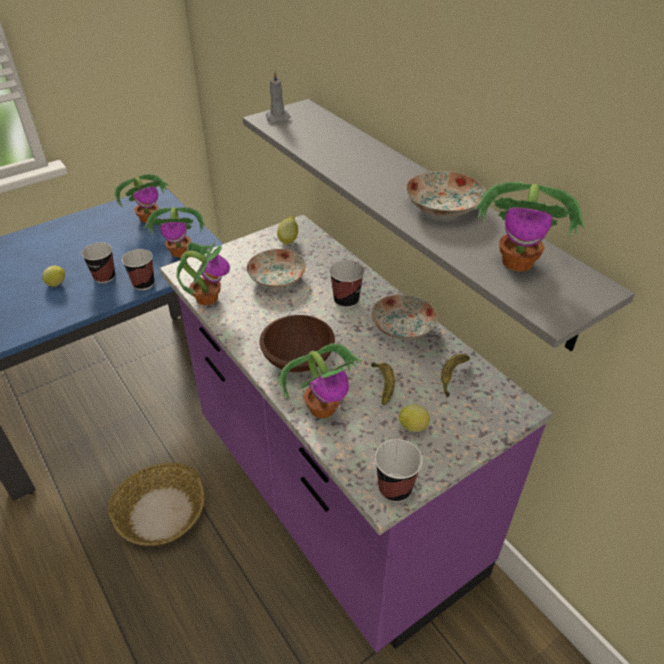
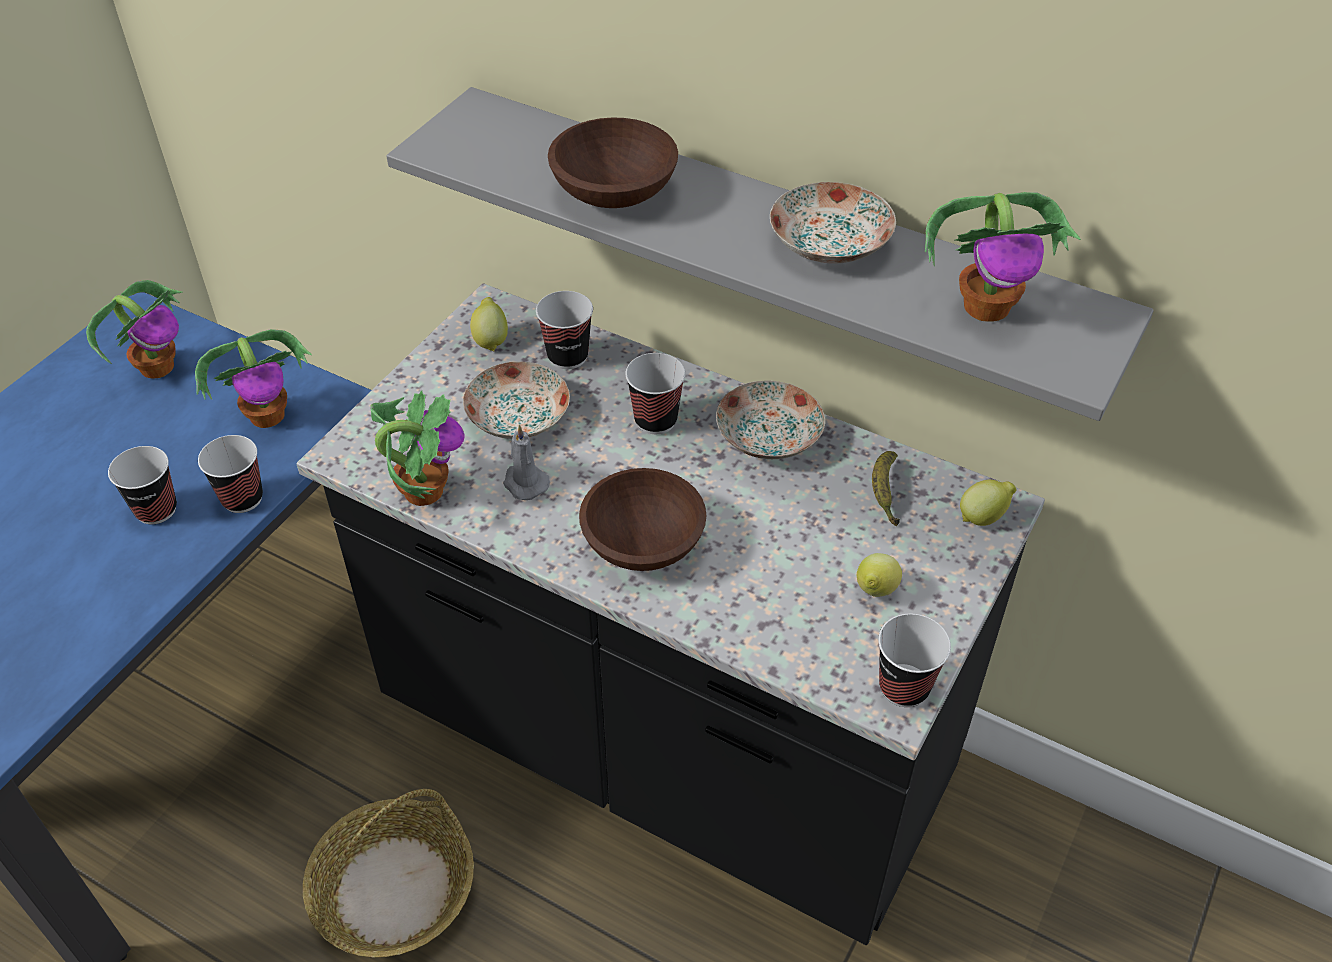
camera: 25 degrees left, 5 degrees up
(58, 284) = (73, 554): lemon -> lemon (983, 517)
(277, 117) = (449, 140): grey candle -> grey candle (524, 483)
(321, 257) = (567, 356): none -> cup
(323, 407) = (732, 607): potted plant -> none
(332, 497) = (666, 747): purple counter -> black counter
(340, 157) = (613, 193): none -> brown bowl
(383, 385) = (797, 540): banana -> none

